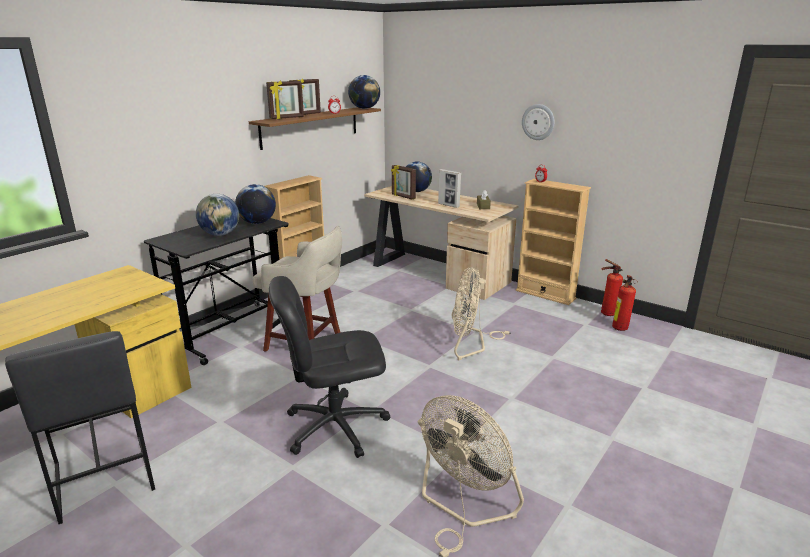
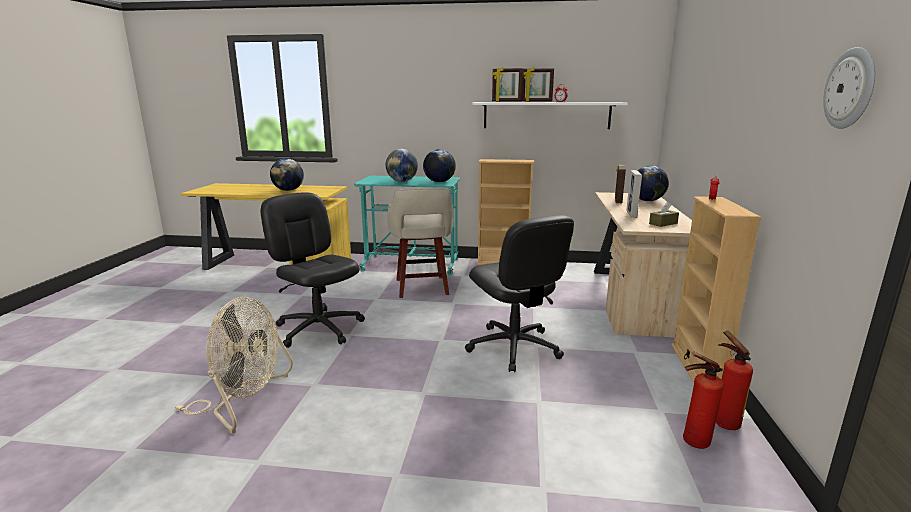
camera: 60 degrees right, 5 degrees down
(103, 478) = (233, 287): grey stool -> none
(233, 332) = (411, 265): black desk -> turquoise desk
(311, 127) = (546, 115): brown shelf -> white shelf
(364, 108) = (612, 102): globe -> globe (288, 190)
(471, 340) = (513, 347): beige fan -> black office chair
(538, 122) = (740, 115): wall clock -> wall clock (850, 88)

